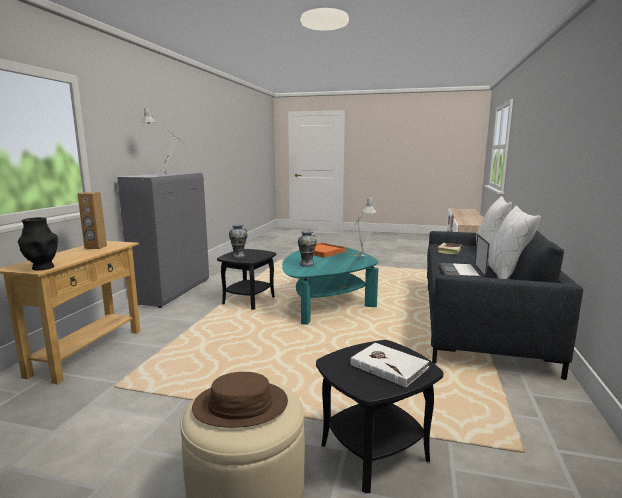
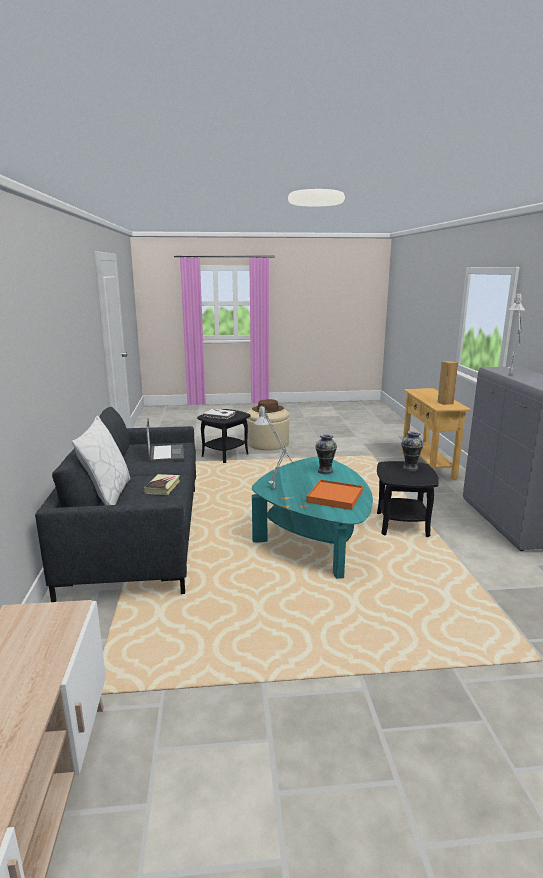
camera: 160 degrees right, 5 degrees up
(42, 268) = (414, 390): black vase -> none
(506, 274) = (126, 456): white pillow -> none

